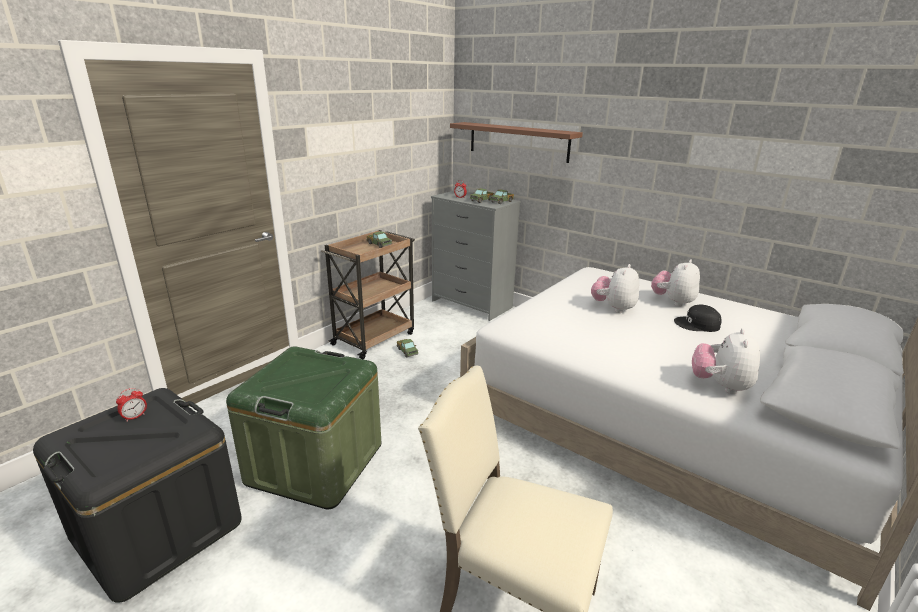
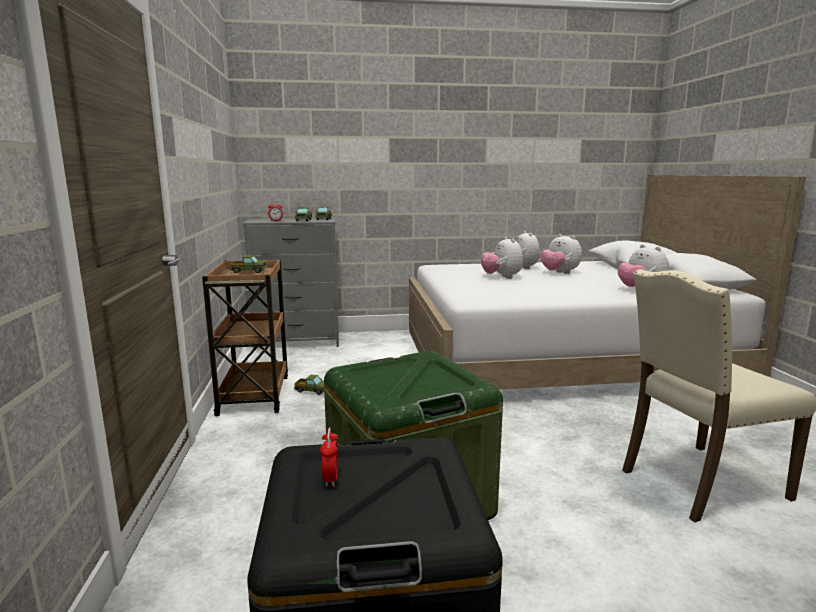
camera: 45 degrees left, 10 degrees down
(518, 141) = (323, 158): brown shelf -> none
(697, 324) = (559, 273): black cap -> plush toy

